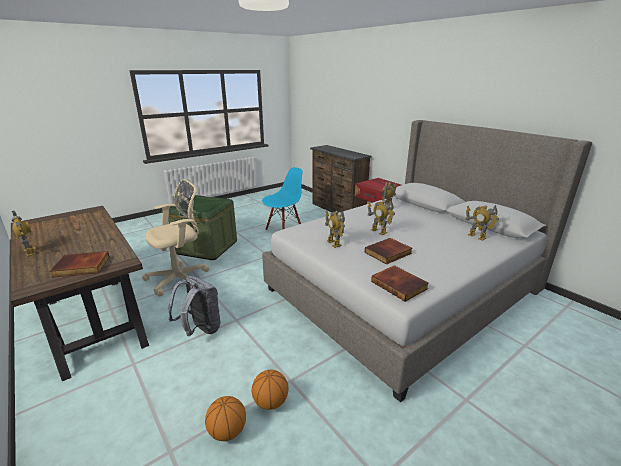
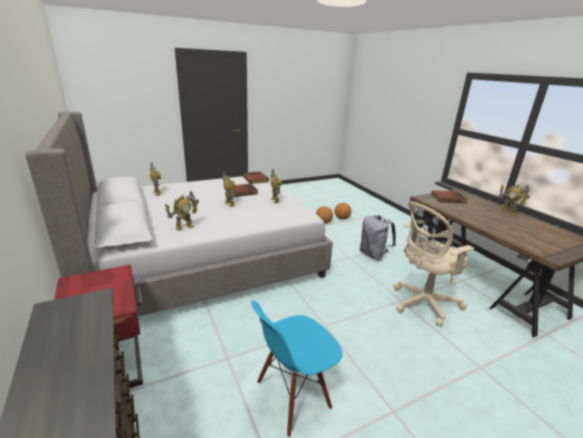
camera: 170 degrees left, 0 degrees up
(206, 247) = (426, 363): green storage box -> none

